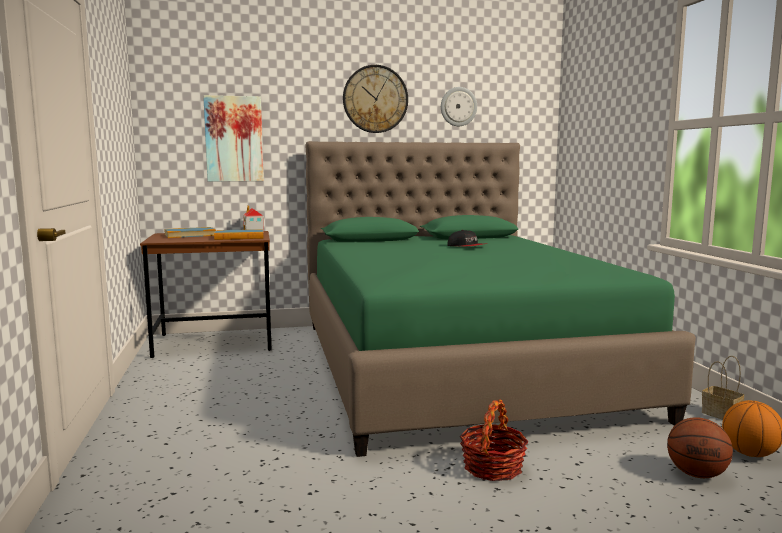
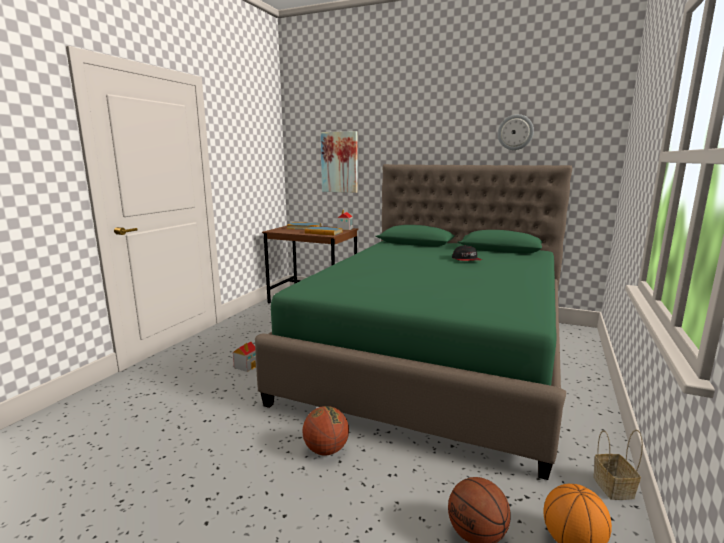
camera: 35 degrees right, 5 degrees up
(256, 428) = (246, 366): none -> toy house
(375, 99) = (441, 129): wall clock -> none
(492, 468) = (326, 450): basket -> basketball

